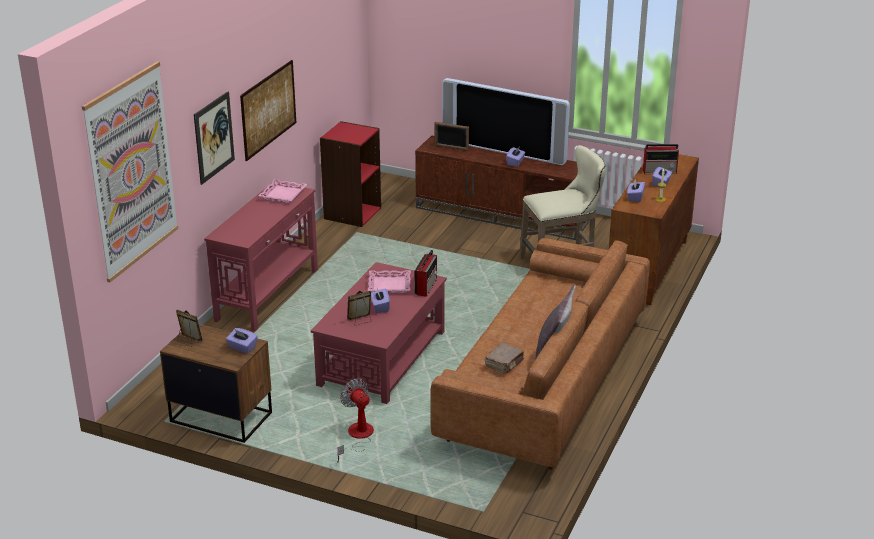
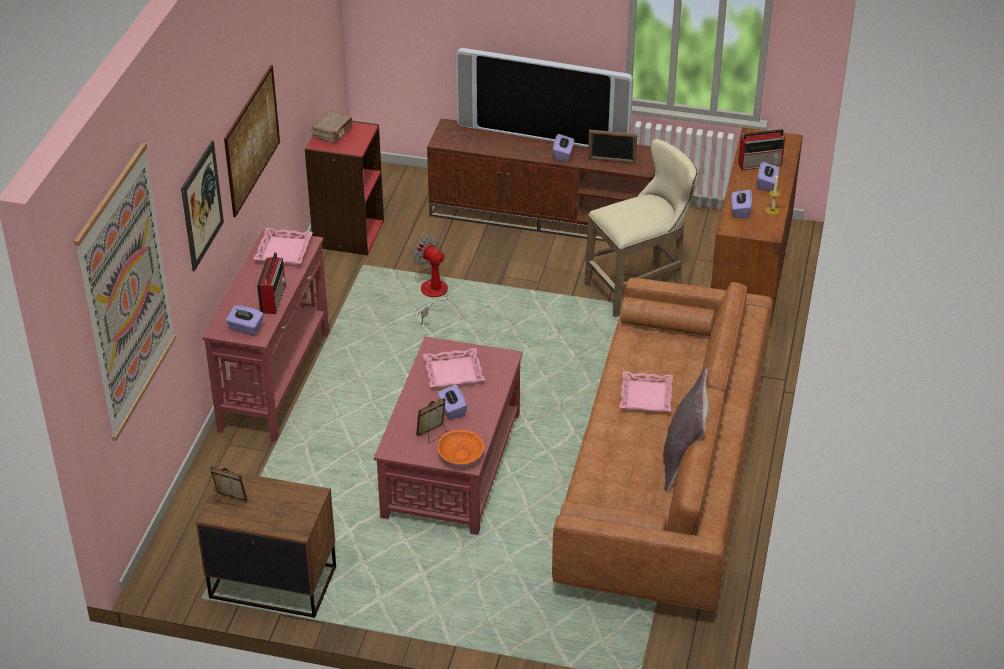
camera: 10 degrees left, 10 degrees up
(242, 348) = (301, 504): purple tissue box -> purple tissue box (245, 328)
(357, 437) = (454, 590): fan -> fan (432, 296)
(376, 336) = (460, 456): none -> orange bowl
(426, 286) = (501, 369): radio -> radio (273, 298)
(451, 148) = (473, 137): picture frame -> picture frame (611, 161)
(504, 364) = (627, 475): brown book -> brown book (333, 132)
(536, 316) = (646, 396): none -> pink tray

